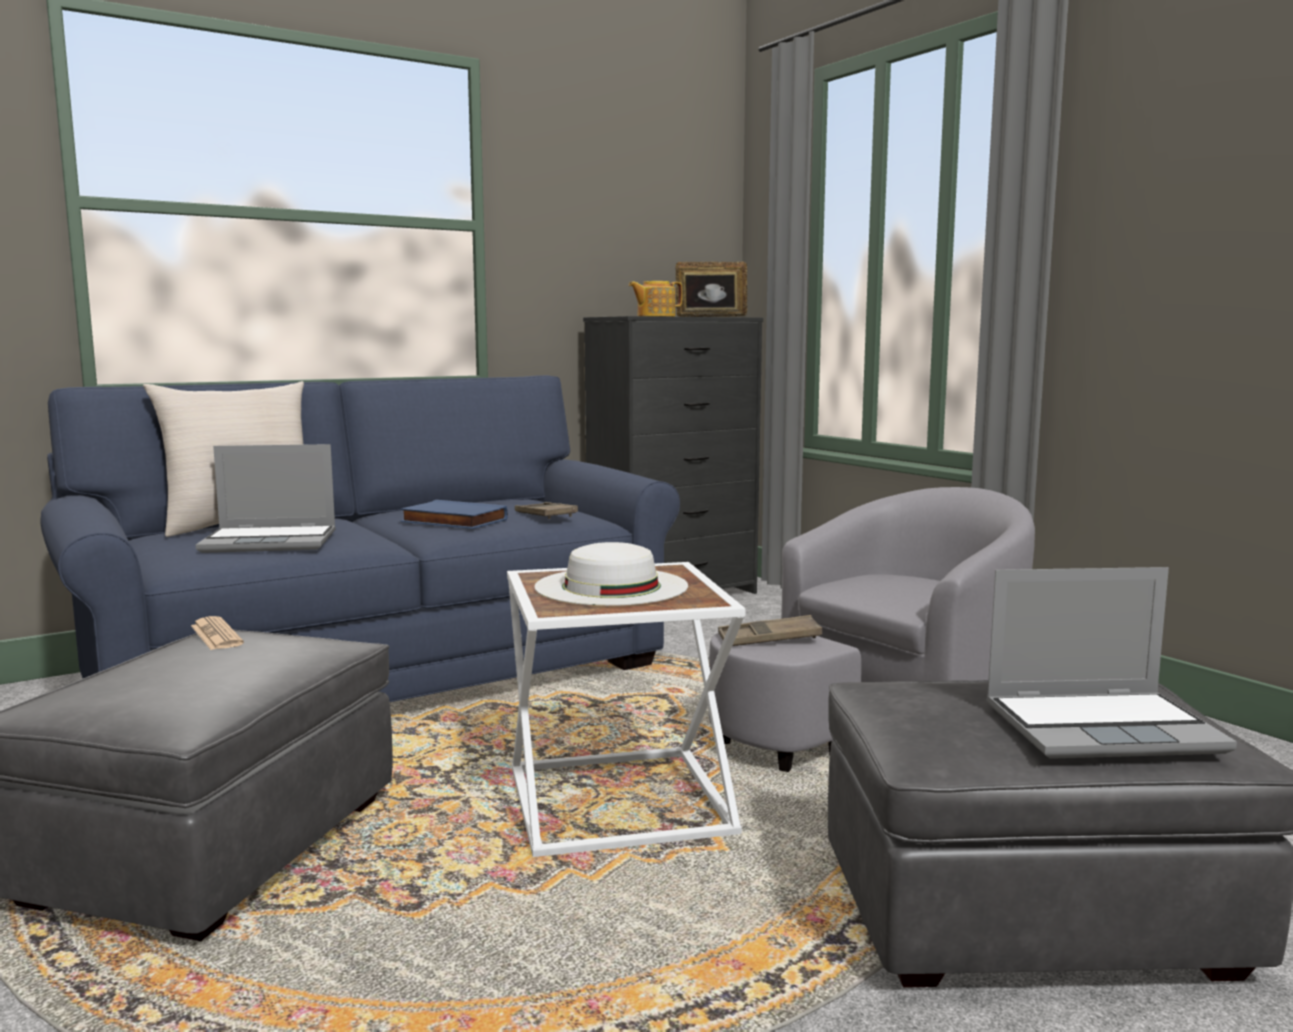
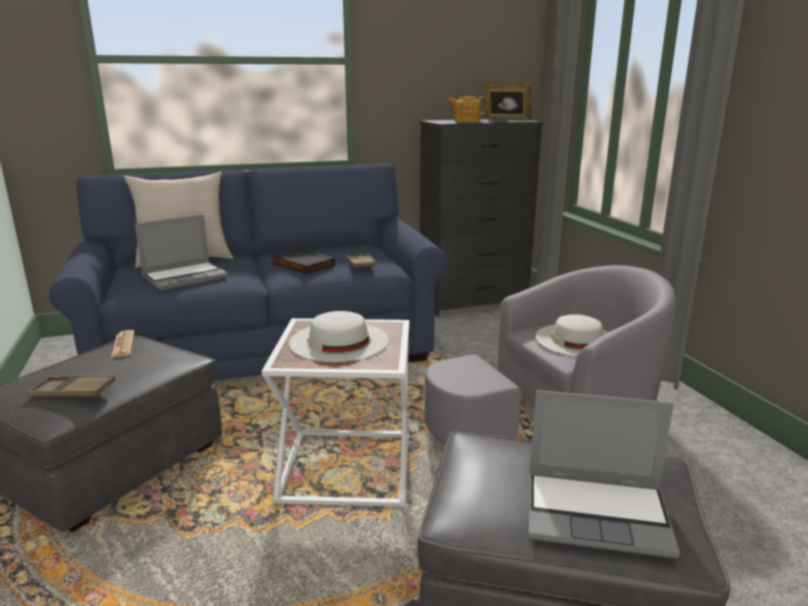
camera: 15 degrees right, 10 degrees up
(272, 542) = (186, 277): laptop -> laptop turned 45 degrees counterclockwise
(452, 521) = (301, 265): blue book -> black book
(769, 639) = (464, 372): brown tray -> brown tray (72, 392)
(903, 589) = (577, 340): none -> white hat

